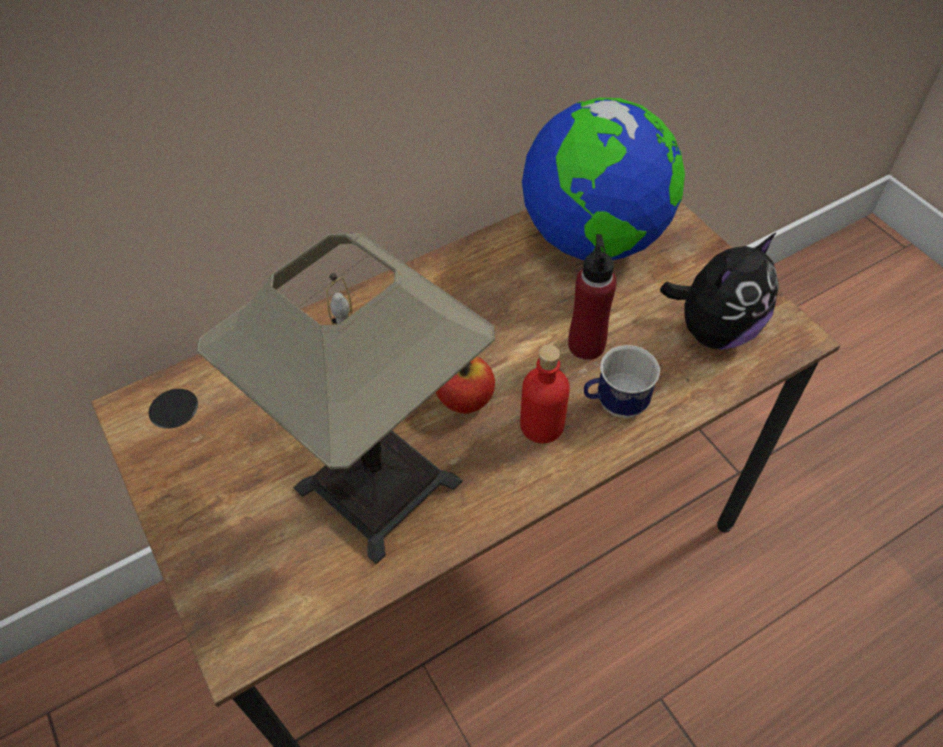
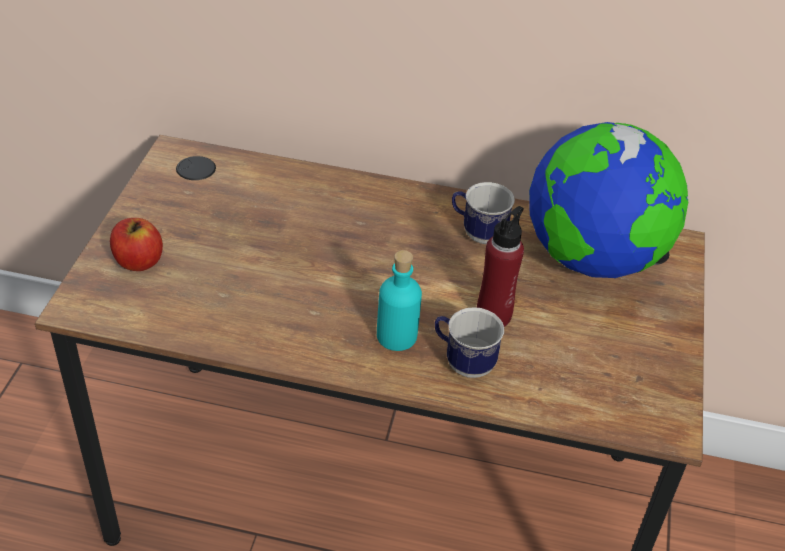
camera: 40 degrees right, 10 degrees down
(378, 486) = (252, 290): table lamp -> none
(465, 399) = (367, 285): apple -> apple (138, 261)
(490, 282) = (477, 233): none -> mug
(542, 425) = (397, 336): red bottle -> turquoise bottle
(714, 330) = (606, 375): plush toy -> none

